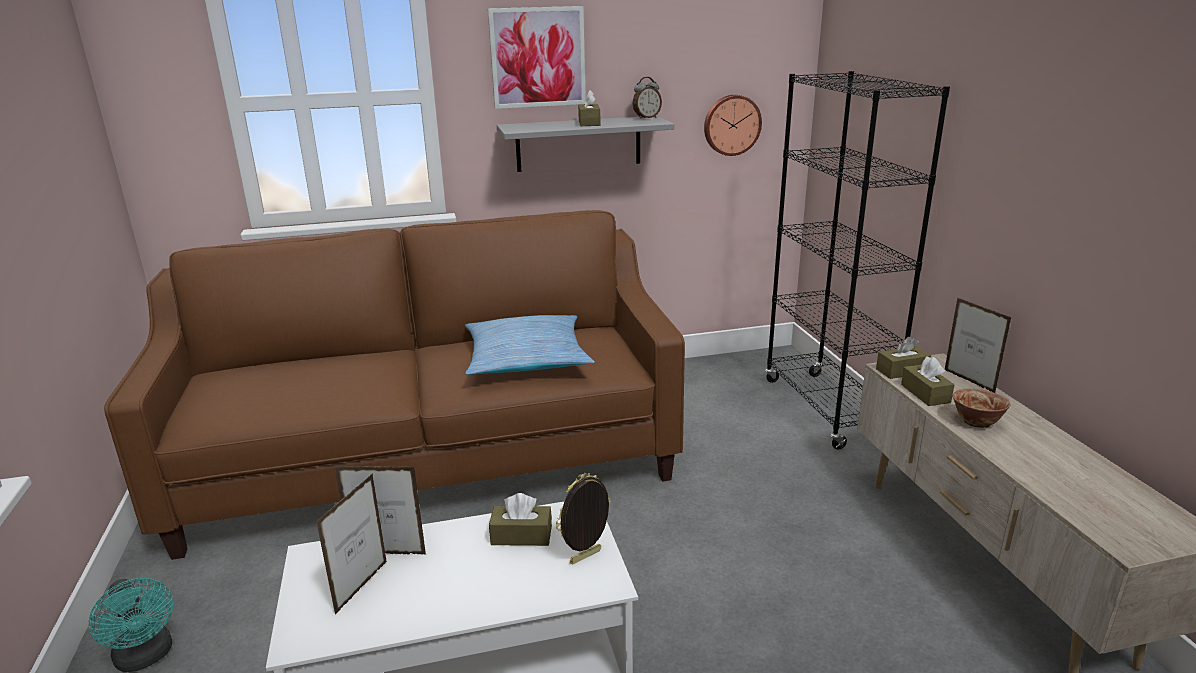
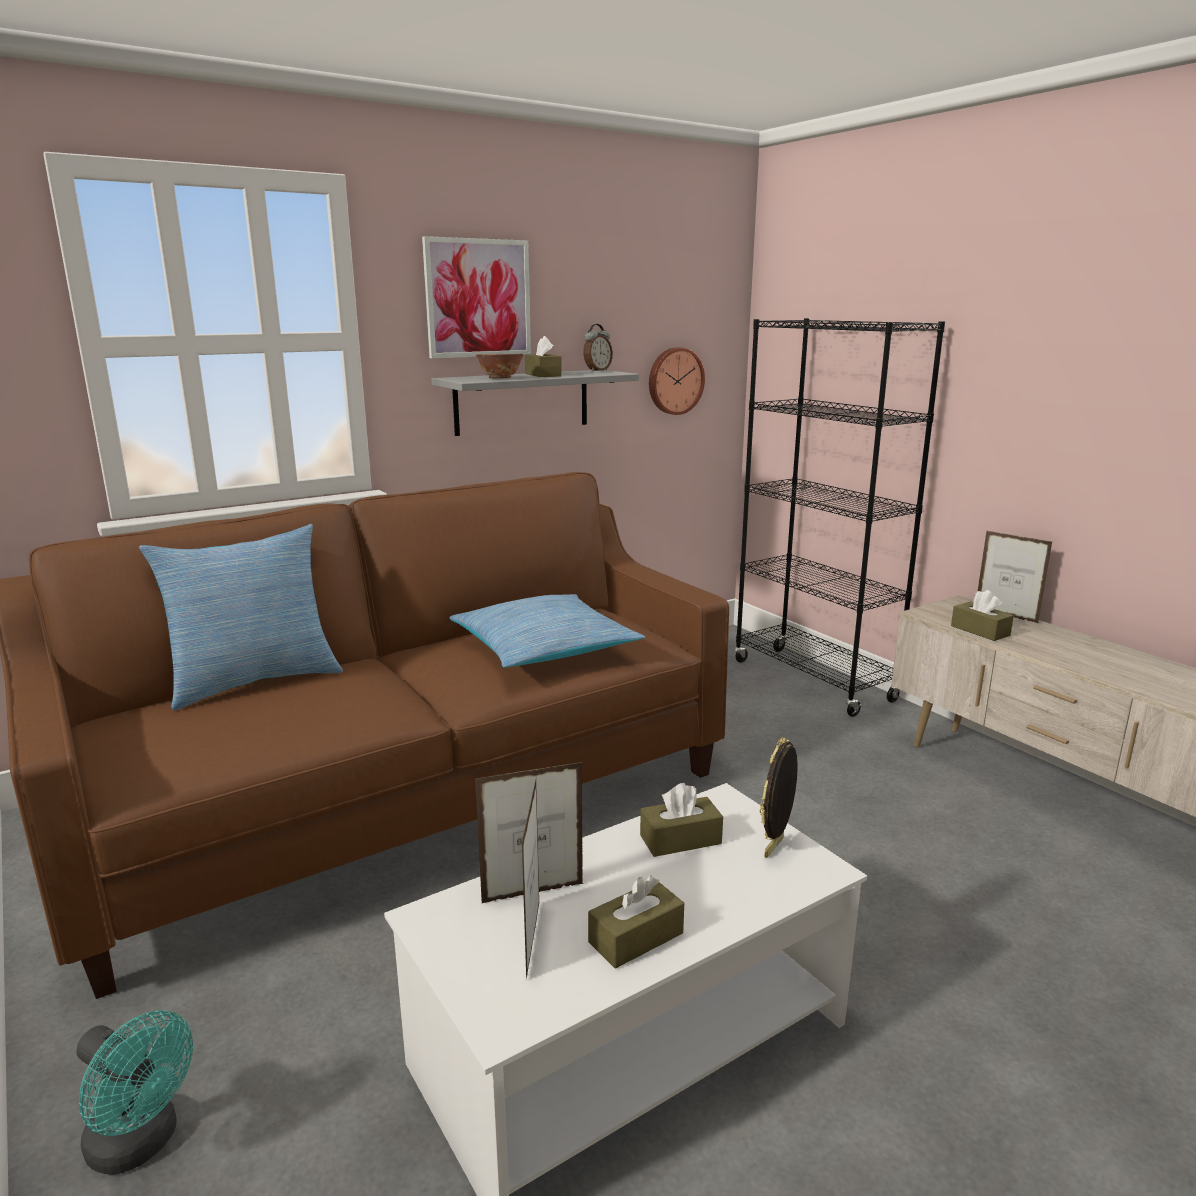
camera: 20 degrees left, 5 degrees down
(312, 358) = (254, 681): none -> pillow
(902, 371) = (939, 614): brown tissue box -> brown tissue box (636, 937)
(976, 422) = (1048, 649): bowl -> bowl (500, 378)

